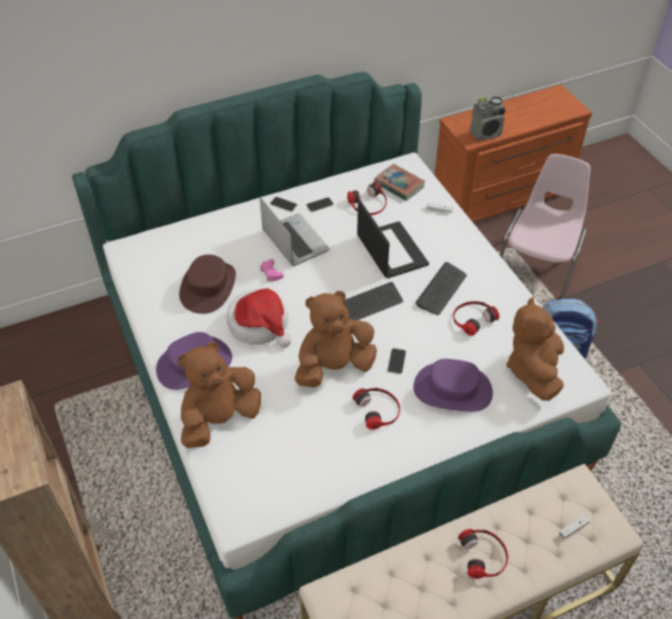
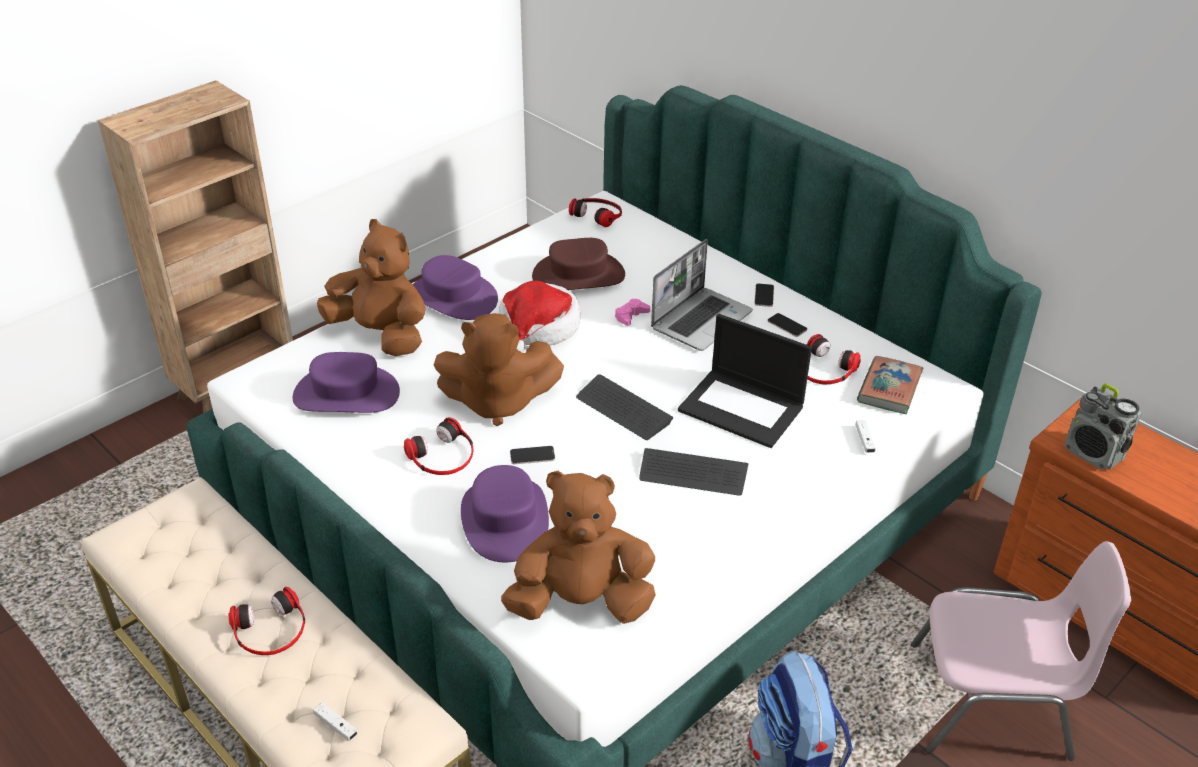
camera: 70 degrees right, 10 degrees down
(285, 454) = (346, 394): none -> purple hat
(334, 367) = (497, 402): brown plush toy -> brown plush toy turned 135 degrees clockwise
(391, 250) = (742, 408): laptop -> laptop turned 75 degrees clockwise
(472, 318) = (652, 517): headphones -> headphones (598, 214)

